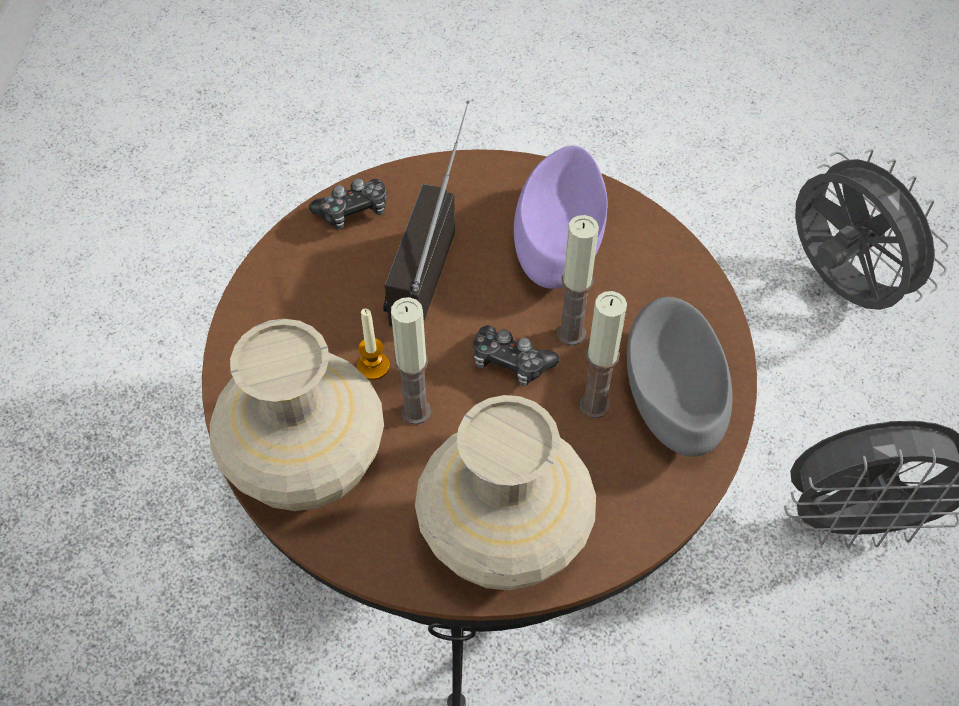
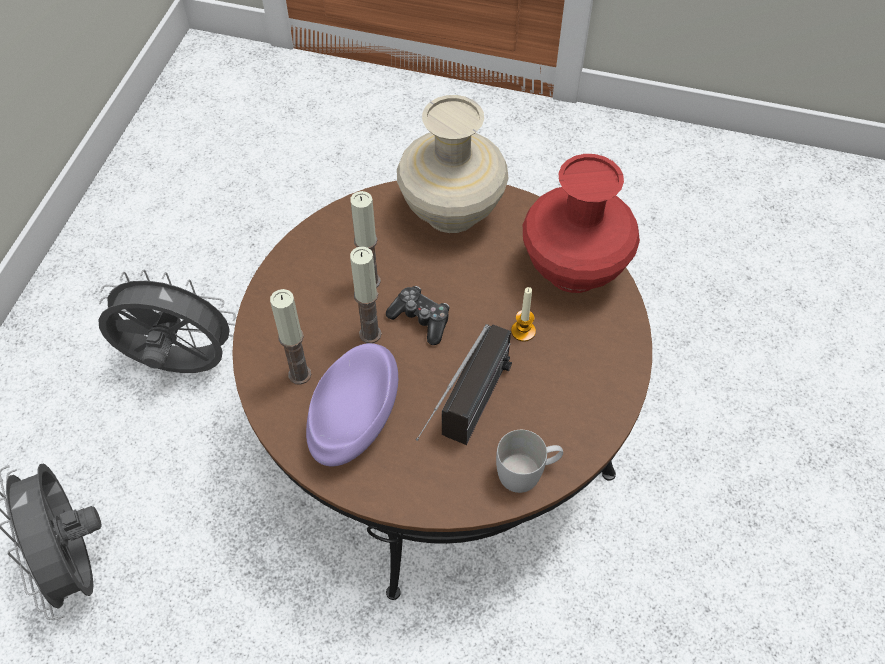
camera: 170 degrees left, 0 degrees up
(306, 466) = (575, 270): beige vase -> red vase
(353, 211) = (527, 472): game controller -> white mug
(416, 411) = (496, 295): candle -> candle (299, 374)
(674, 394) = (311, 280): grey bowl -> none

